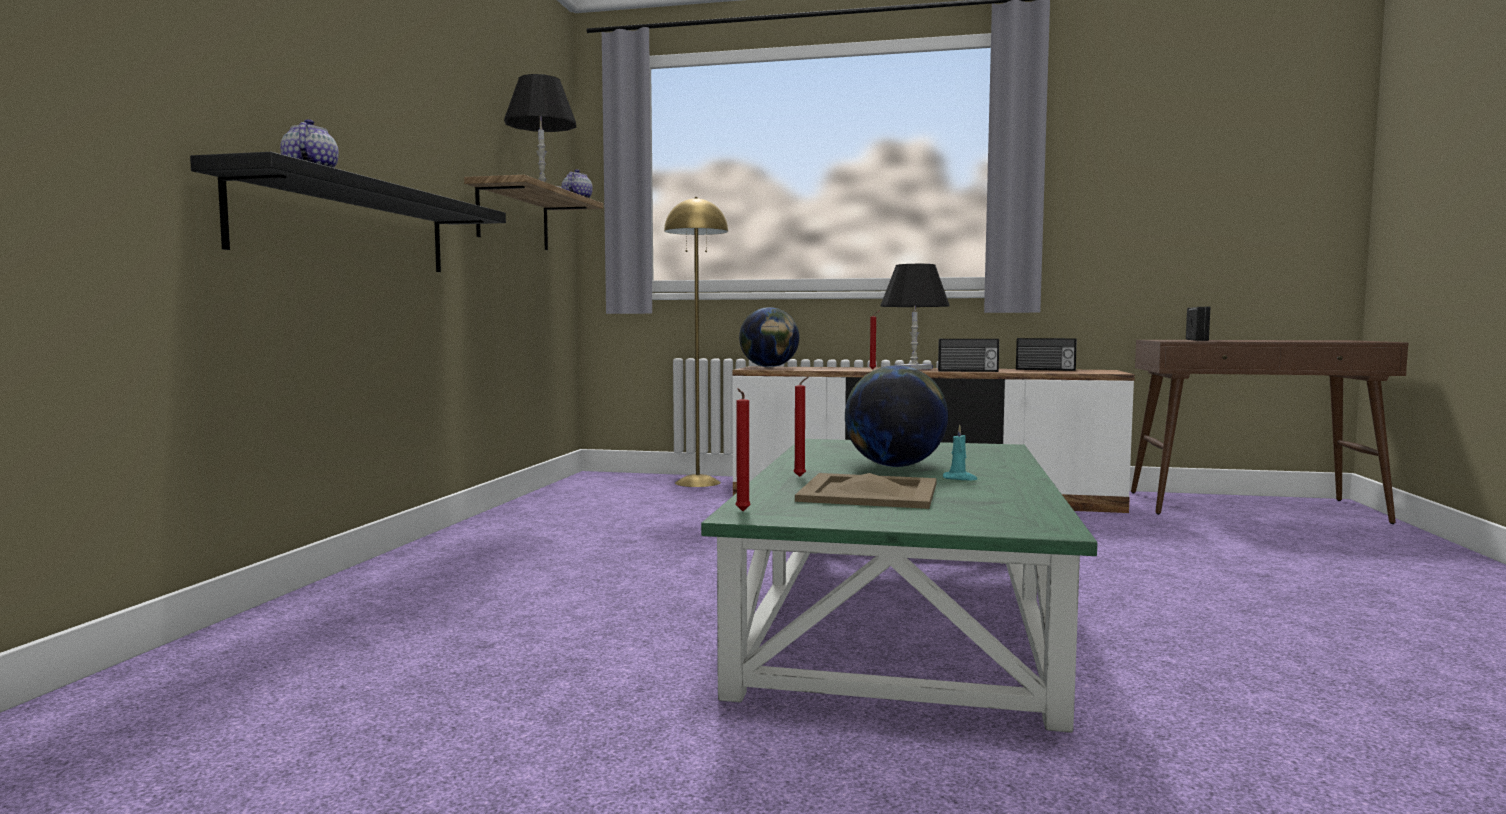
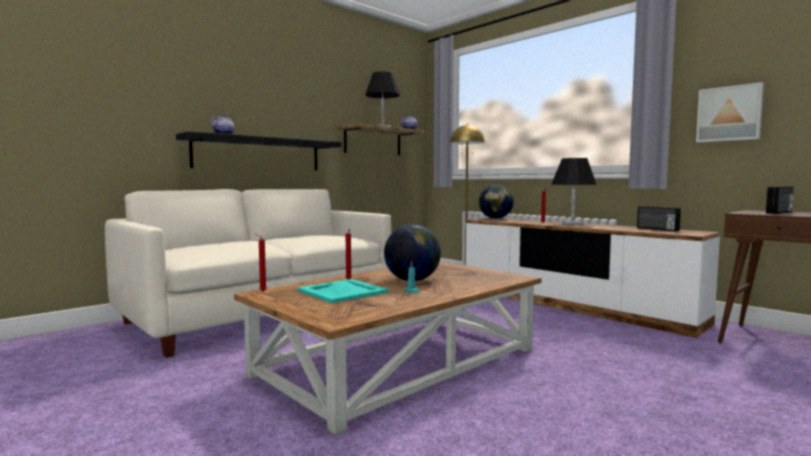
camera: 35 degrees right, 0 degrees up
(458, 595) = (262, 314): none -> white sofa
(868, 492) = (342, 291): beige tray -> turquoise tray
(897, 613) = (399, 361): green coffee table -> brown coffee table
(967, 371) = (592, 227): radio -> none
(1109, 211) = (729, 114): none -> picture

